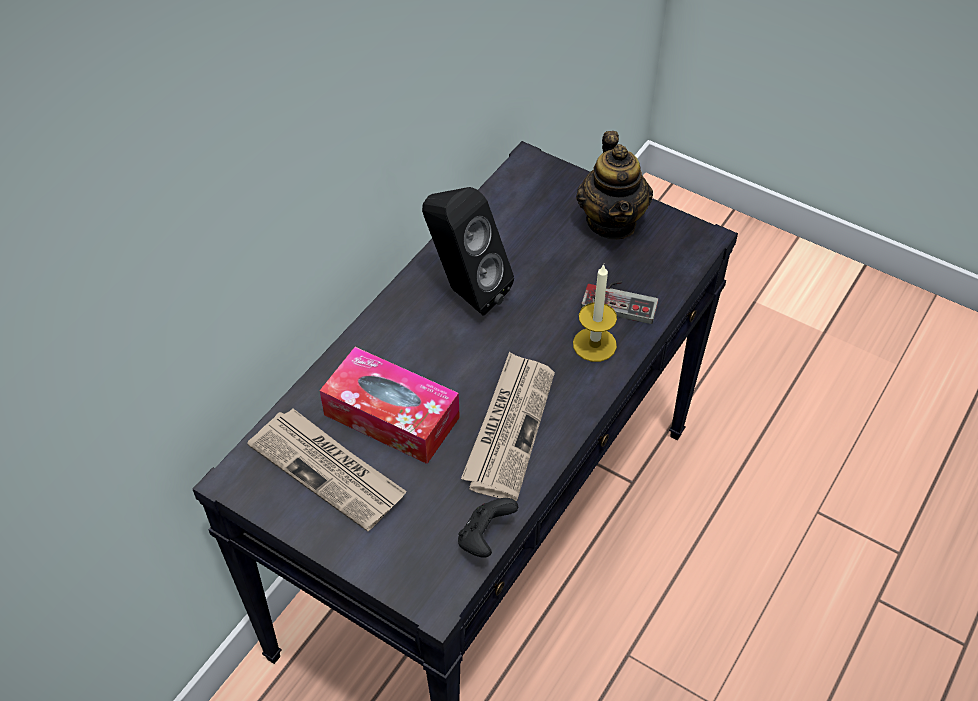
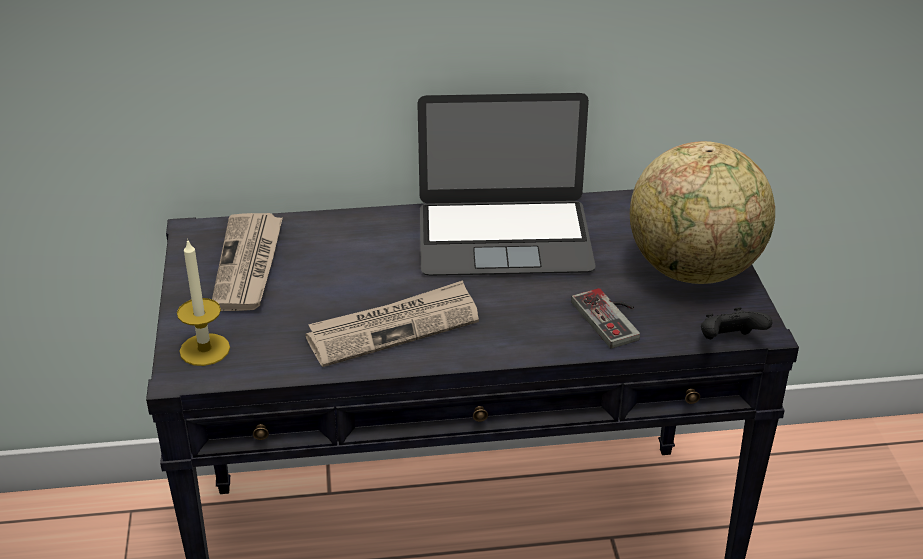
camera: 50 degrees right, 15 degrees down
(391, 416) = (333, 266): tissue box -> none
(465, 292) = (504, 237): black speaker -> laptop
(485, 538) = (268, 370): black game controller -> black game controller (729, 342)
(594, 344) = (542, 328): candle -> candle (204, 349)
(612, 222) = (694, 270): teapot -> globe

